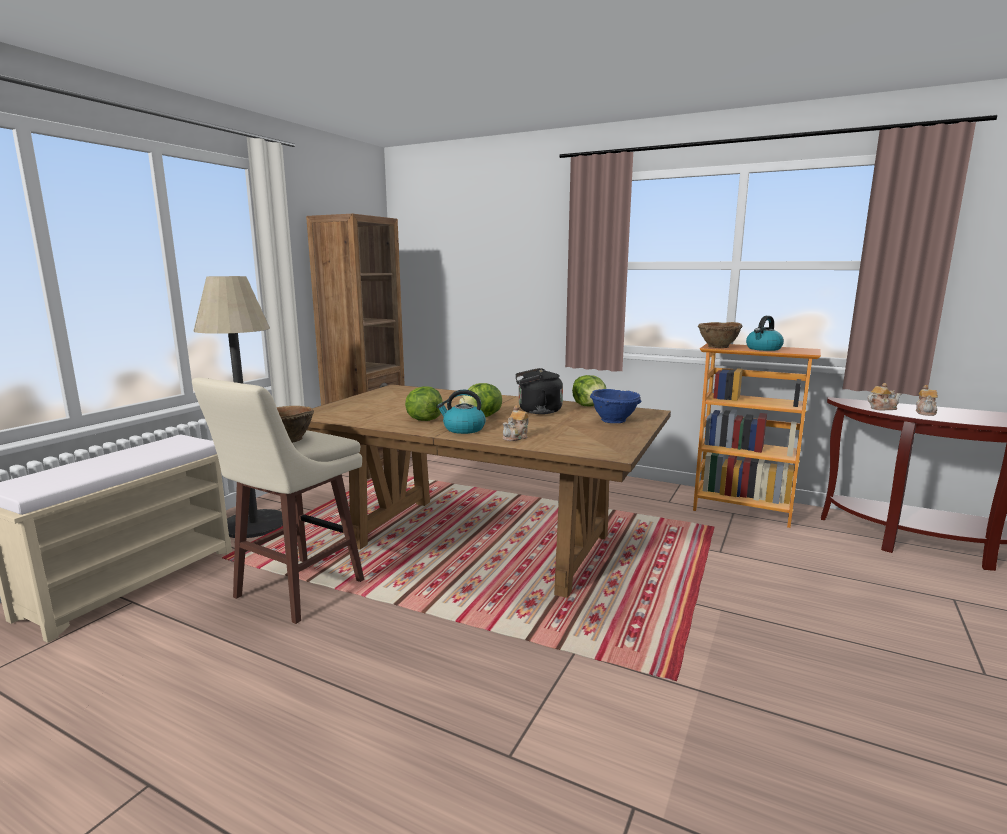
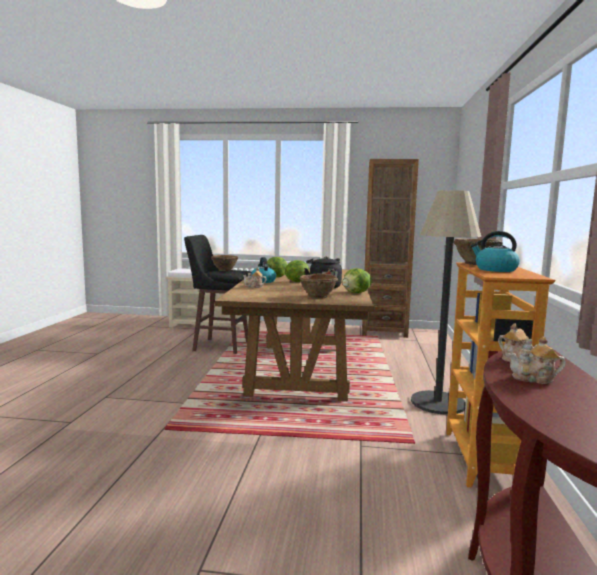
camera: 70 degrees right, 5 degrees down
(254, 524) = (278, 328): floor lamp -> floor lamp (438, 403)
(296, 590) = (220, 346): beige stool -> black stool
(614, 420) = (318, 297): blue bowl -> brown bowl

